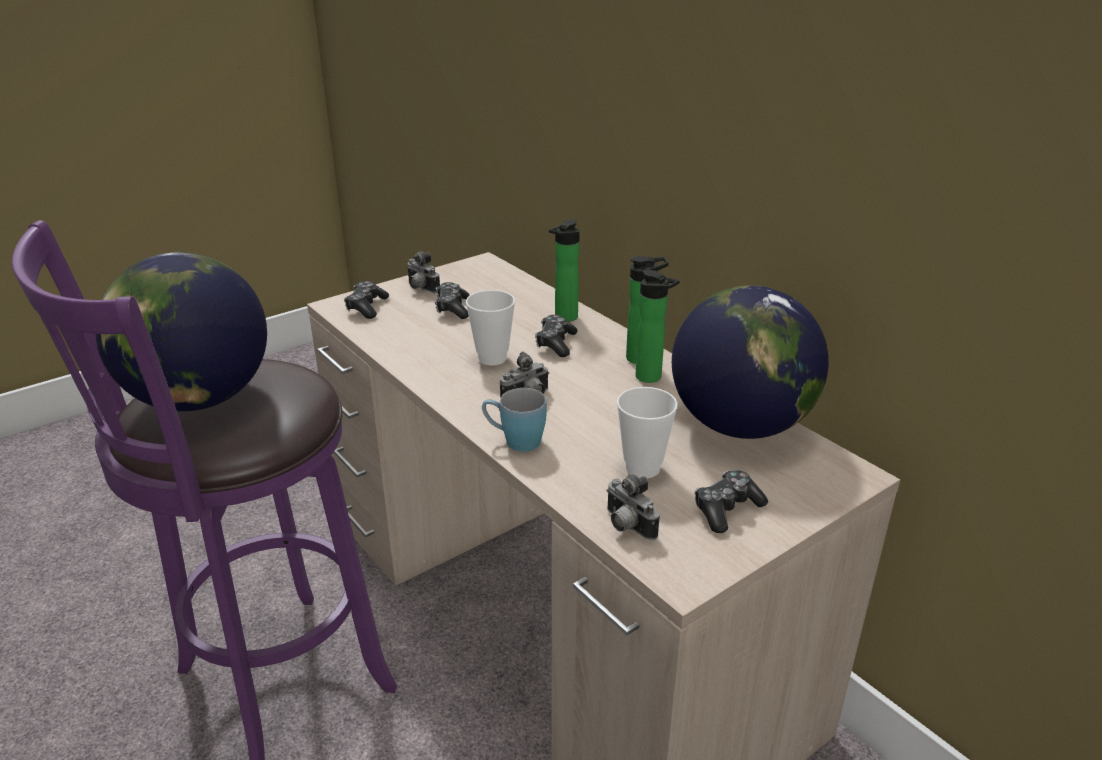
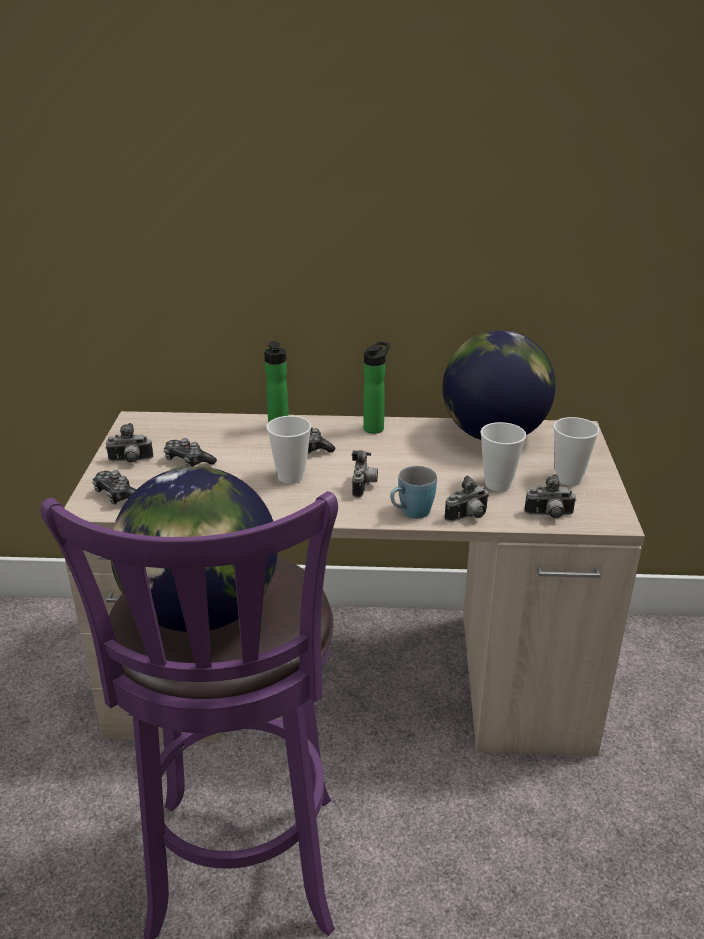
camera: 50 degrees left, 0 degrees up
(552, 476) = (468, 517): none -> camera
(652, 378) = (403, 436): bottle -> none
(726, 509) = (568, 478): game controller -> cup

